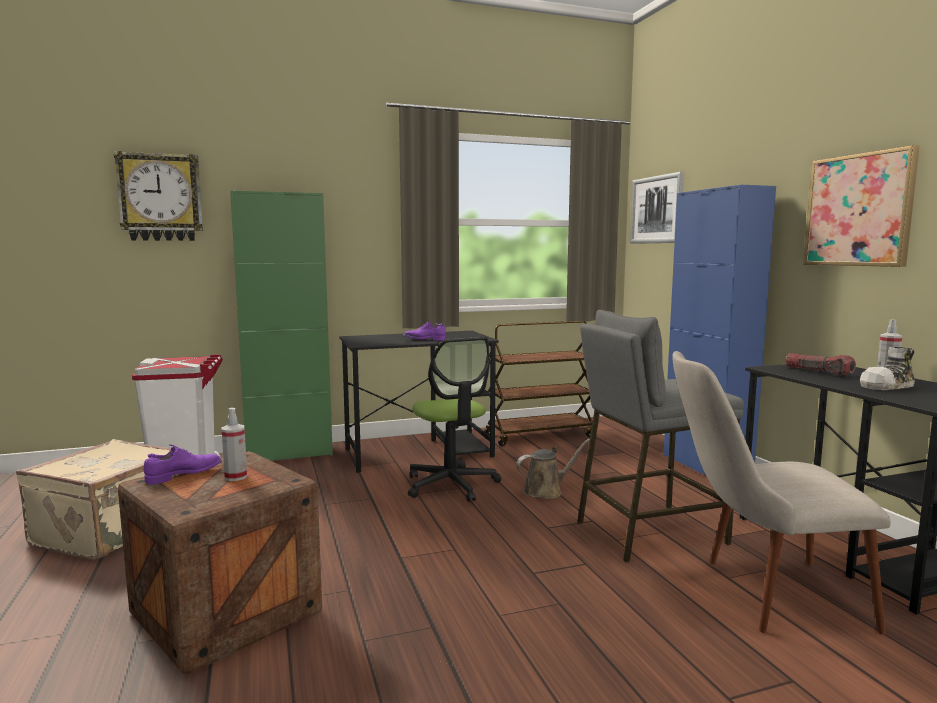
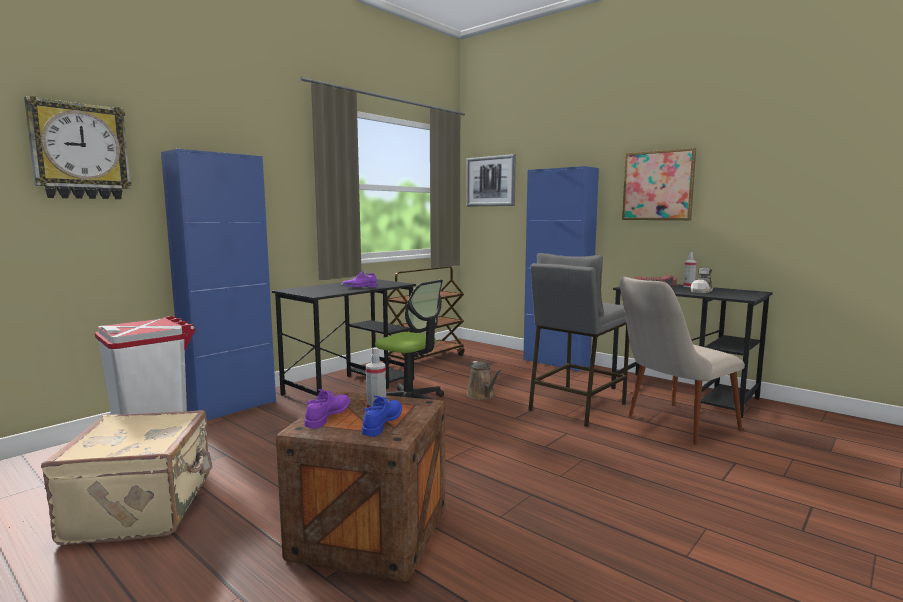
camera: 30 degrees left, 0 degrees up
(208, 493) = (382, 423): none -> blue shoe
(289, 454) = (231, 408): green cabinet -> blue cabinet
(546, 491) = (482, 395): brown watering can -> brown watering can turned 120 degrees clockwise

